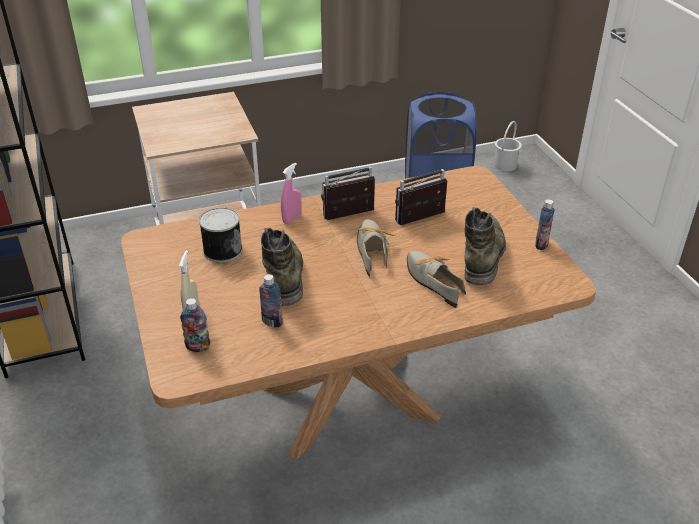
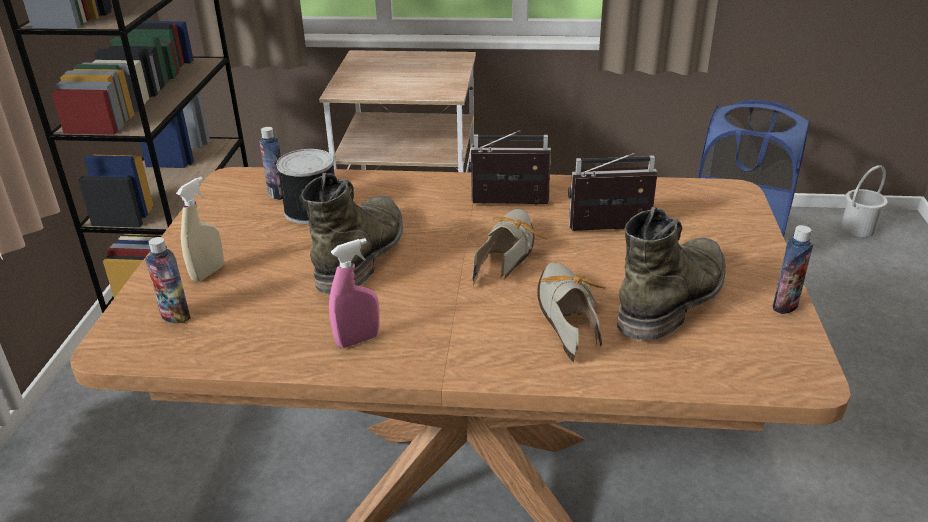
camera: 25 degrees right, 5 degrees down
(272, 322) = (295, 310): bottle -> bottle (277, 194)
(292, 218) = (429, 192): pink spray bottle -> pink spray bottle (357, 340)

